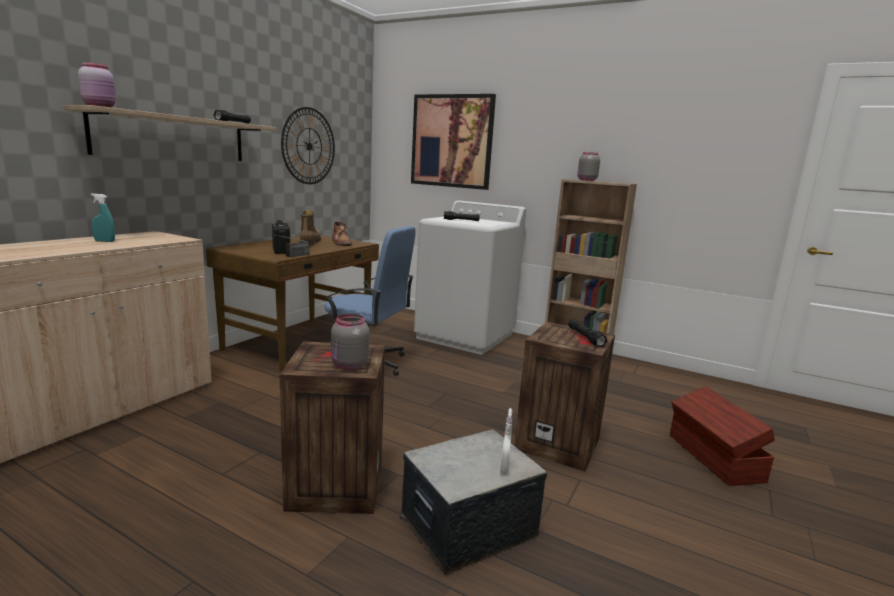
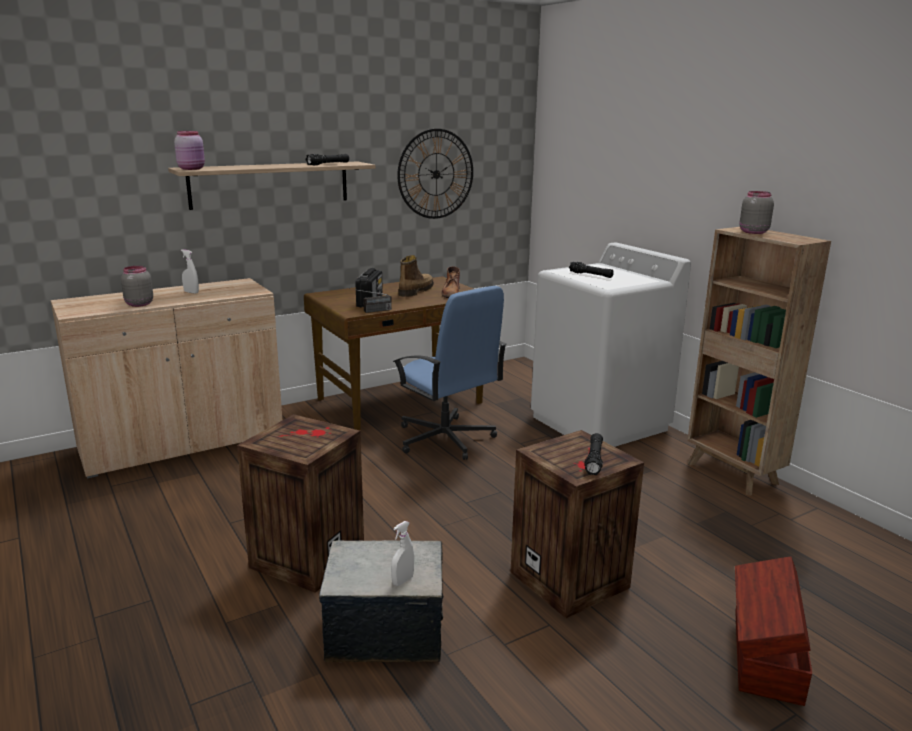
camera: 30 degrees right, 5 degrees up
(104, 241) = (191, 292): turquoise spray bottle -> white spray bottle
(349, 365) = (300, 447): grey jar -> grey jar (138, 304)
(451, 141) = (615, 162): picture -> none

